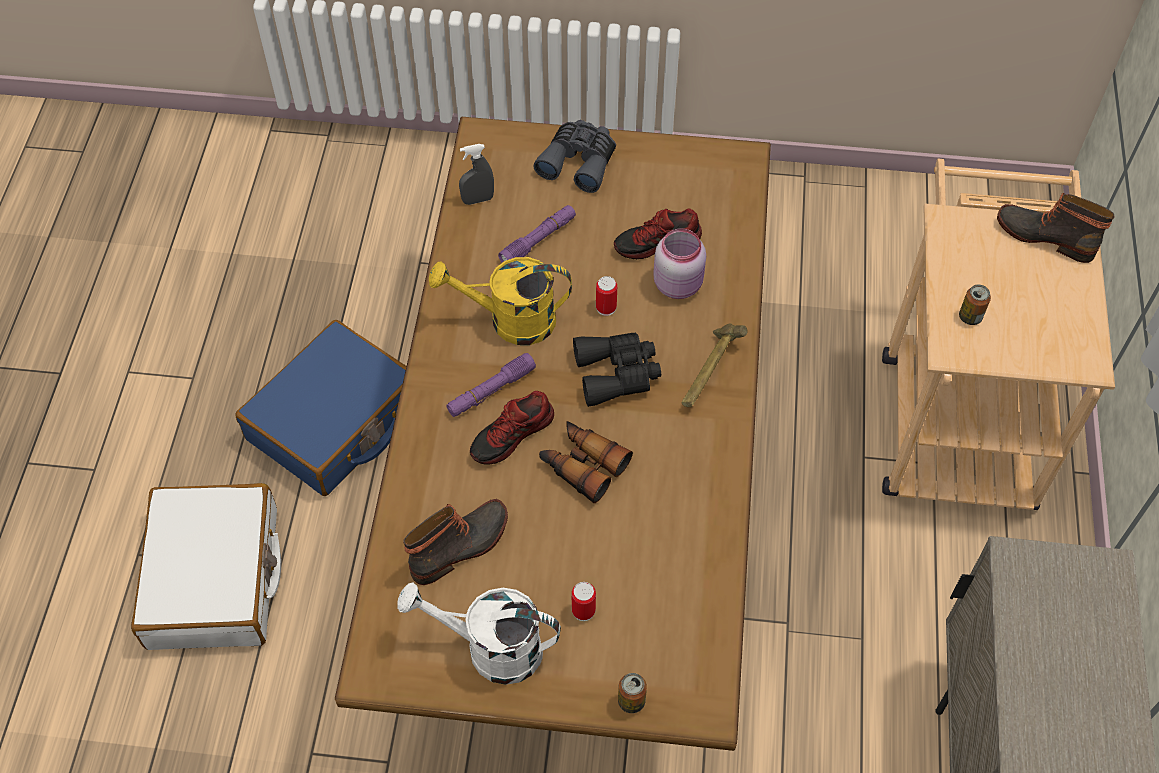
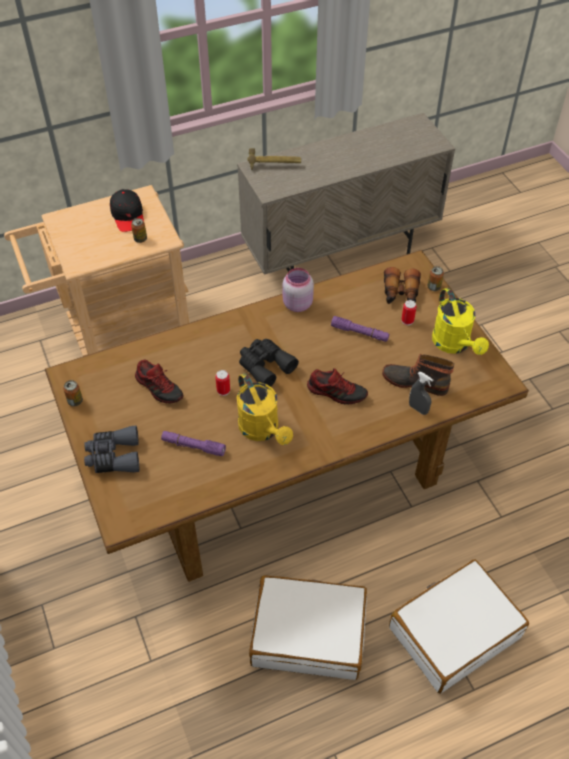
camera: 120 degrees left, 5 degrees down
(335, 421) = (308, 633): blue suitcase -> white suitcase
(478, 200) = (178, 495): grey spray bottle -> grey spray bottle (418, 409)
(490, 649) = (454, 344): white watering can -> yellow watering can
(491, 390) = (316, 415): purple flashlight -> purple flashlight (360, 333)
(582, 465) = (331, 355): binoculars -> binoculars (400, 293)
(679, 284) = (185, 366): pink jar -> pink jar (296, 304)
(692, 154) = (75, 401): none -> can
(708, 373) = (238, 329): hammer -> hammer (274, 166)
(1039, 322) = (128, 216): none -> black cap
(1046, 236) = (67, 227): boot -> none

